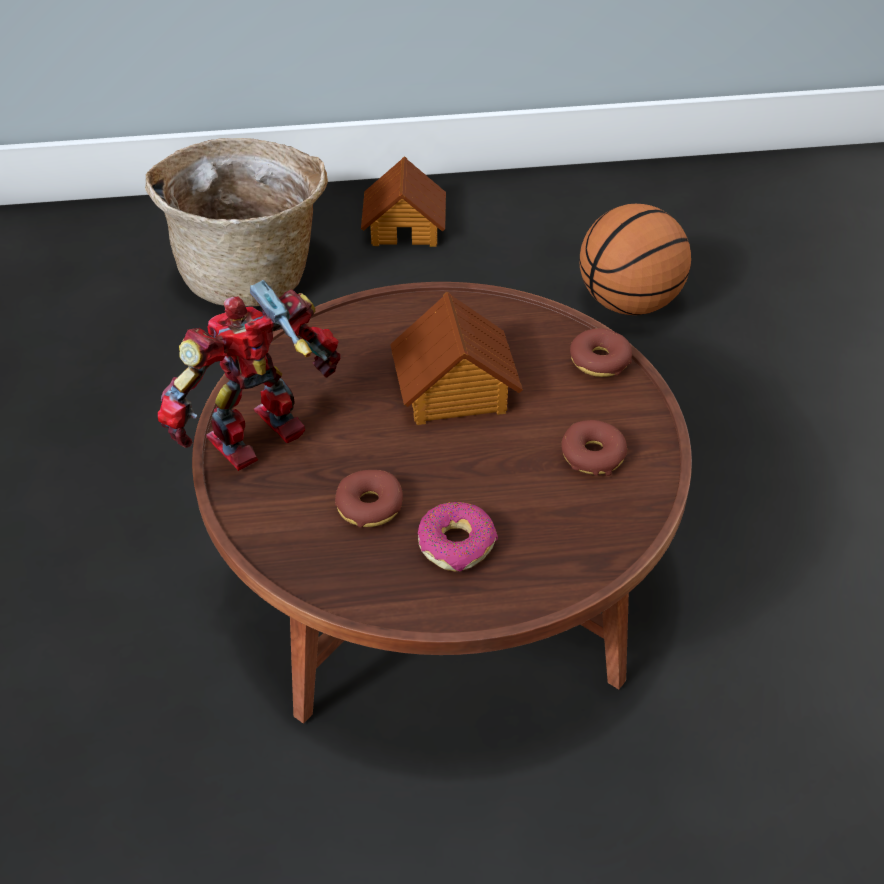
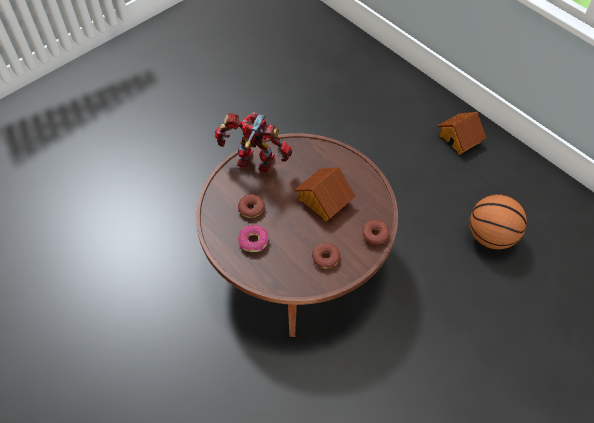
camera: 55 degrees right, 10 degrees up
(251, 273) = (388, 110): basket -> none

